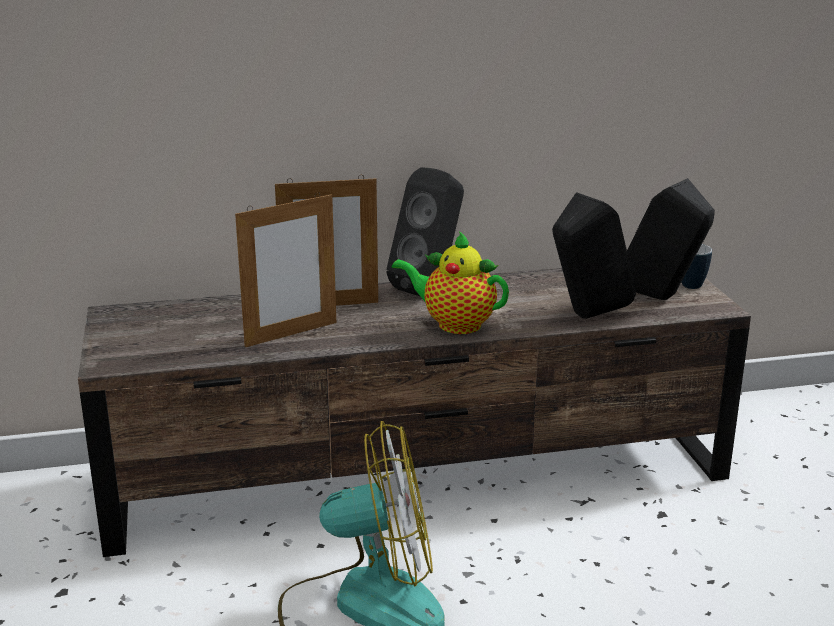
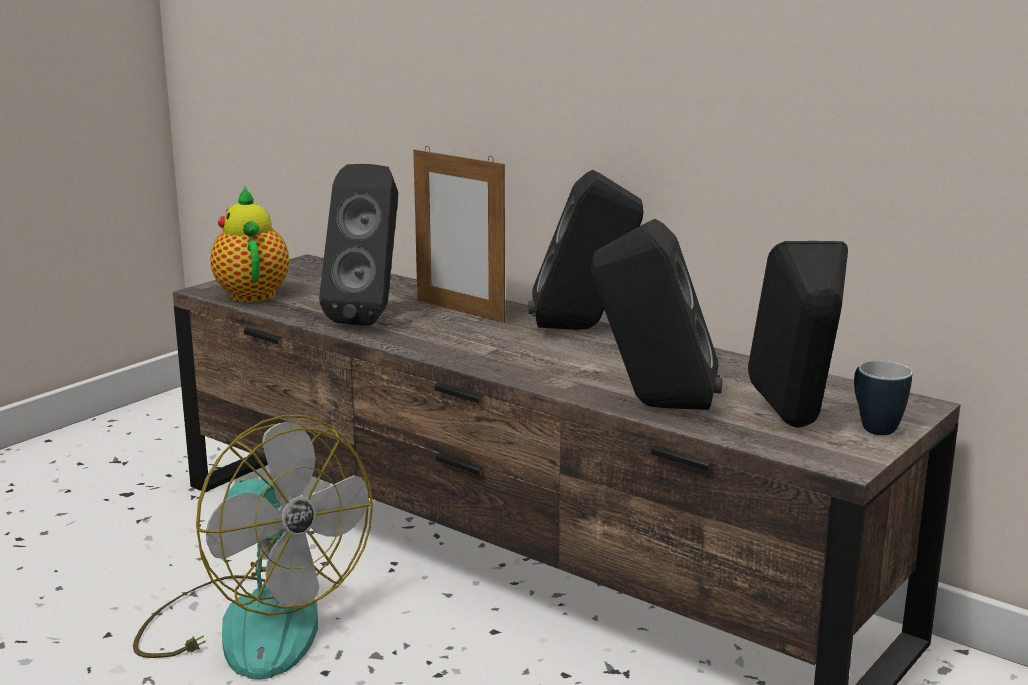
camera: 50 degrees right, 5 degrees down
(291, 334) = (370, 318): picture frame -> black speaker
(454, 324) = (513, 361): teapot -> teapot (252, 293)

